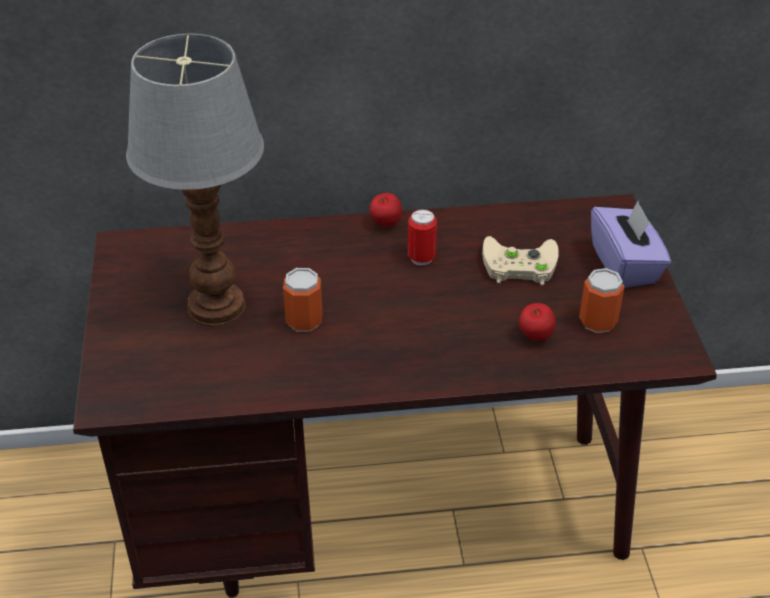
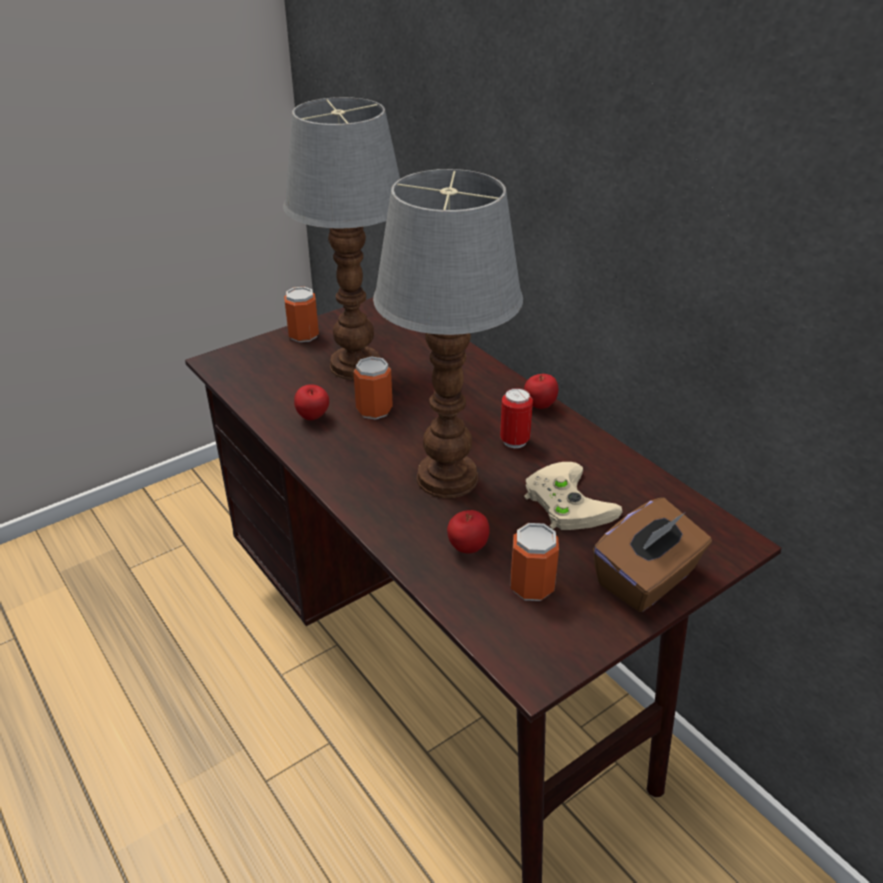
camera: 60 degrees right, 5 degrees down
(119, 323) = (303, 335): none -> can
(281, 364) = (313, 418): none -> apple
(437, 314) = (445, 476): none -> table lamp
(625, 265) = (647, 579): purple tissue box -> brown tissue box

